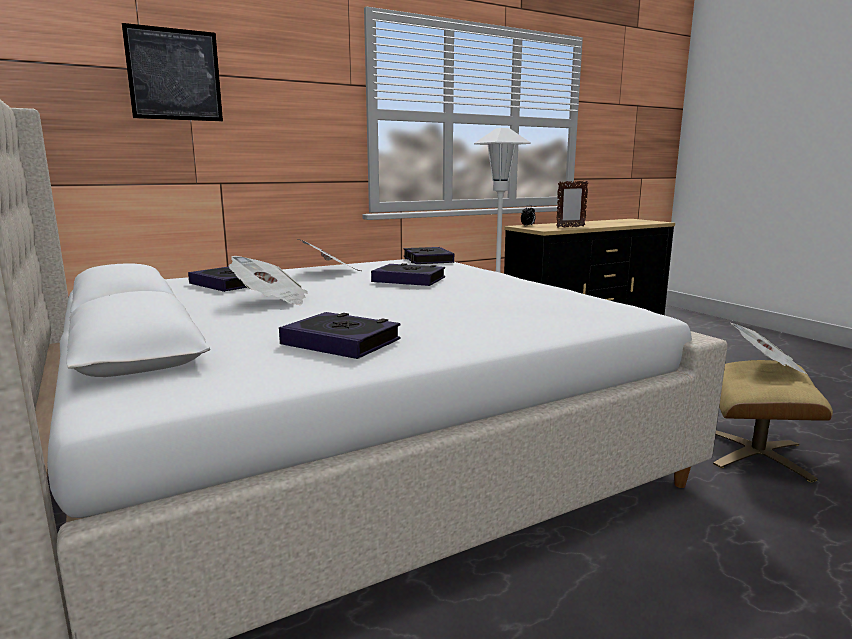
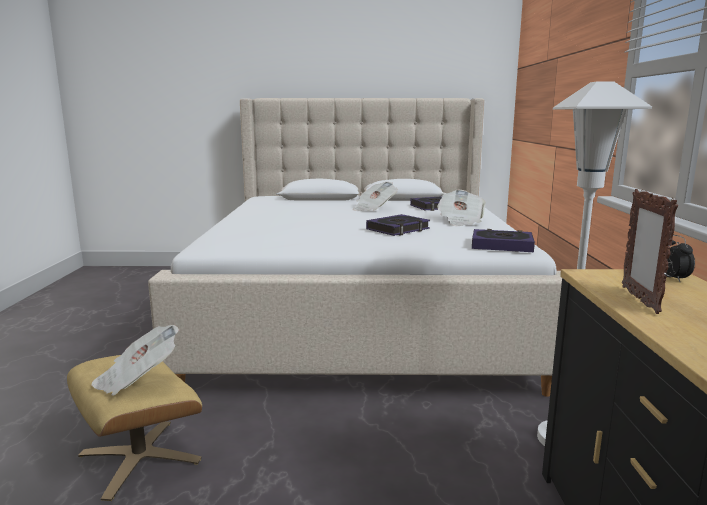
camera: 120 degrees right, 0 degrees up
(174, 74) = (551, 61): picture -> none
(341, 342) = (276, 209): book -> none

